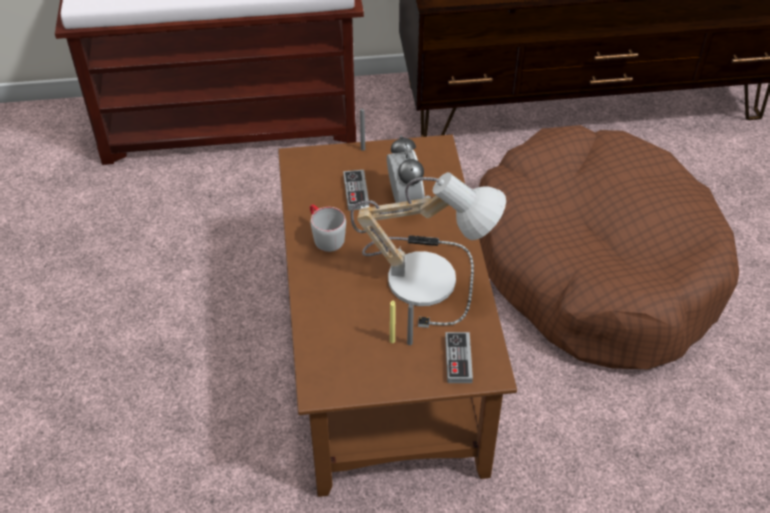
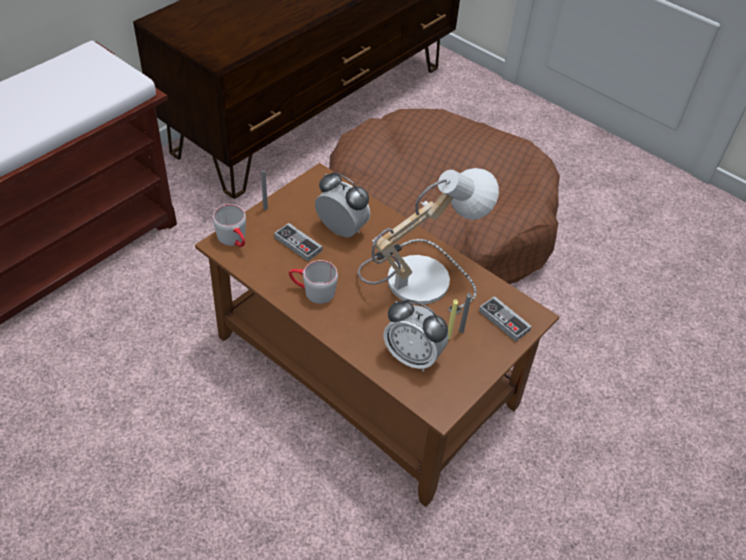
camera: 45 degrees left, 0 degrees up
(310, 161) = (235, 240): none -> grey mug
(344, 336) = (412, 357): none -> alarm clock

